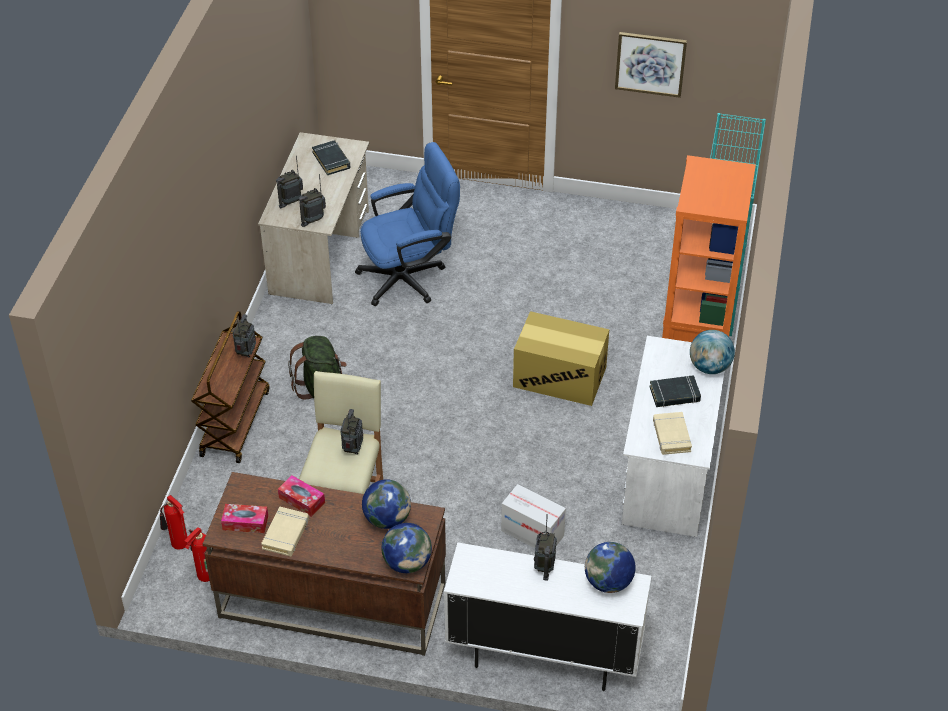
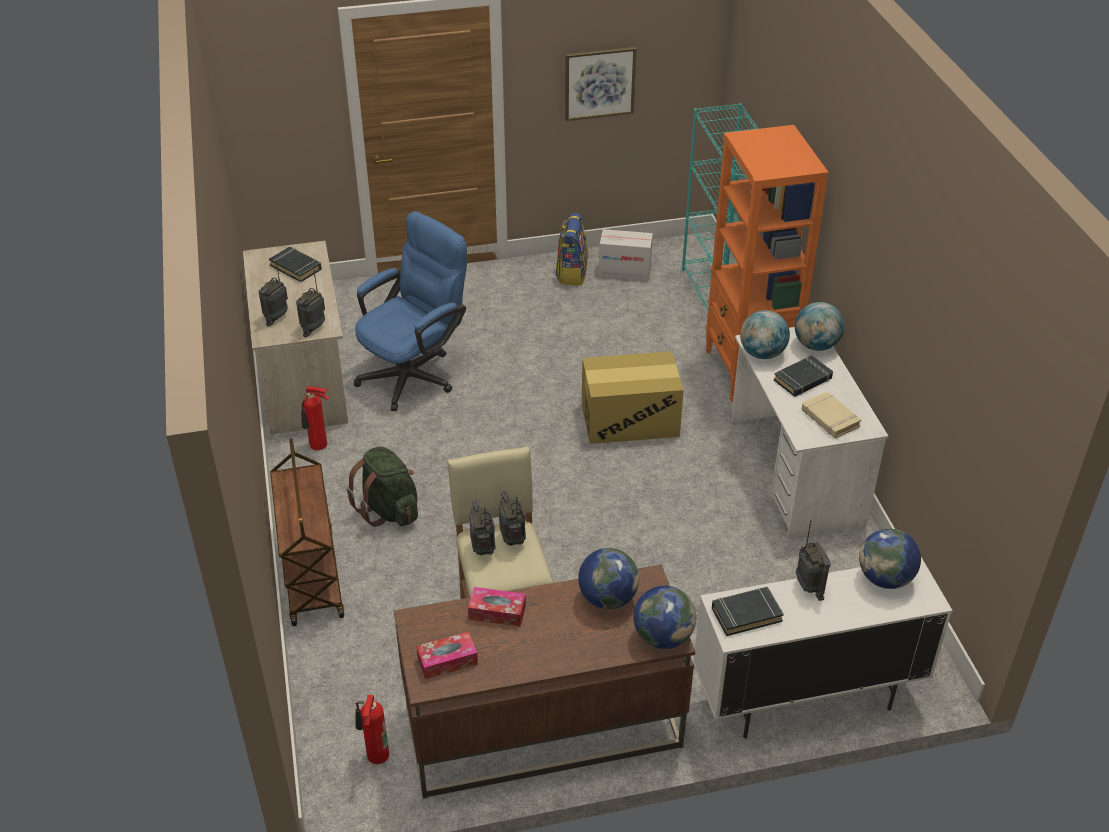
camera: 25 degrees left, 5 degrees down
(179, 544) = (325, 732): fire extinguisher -> fire extinguisher (318, 446)
(246, 352) = (313, 484): radio -> radio (483, 549)
(286, 534) = (504, 656): beige book -> none
(481, 569) = (746, 614): none -> black book
(532, 533) = (707, 578): cardboard box -> cardboard box (624, 271)
(599, 224) = (571, 273): none -> backpack
(657, 359) = (762, 354): none -> globe

